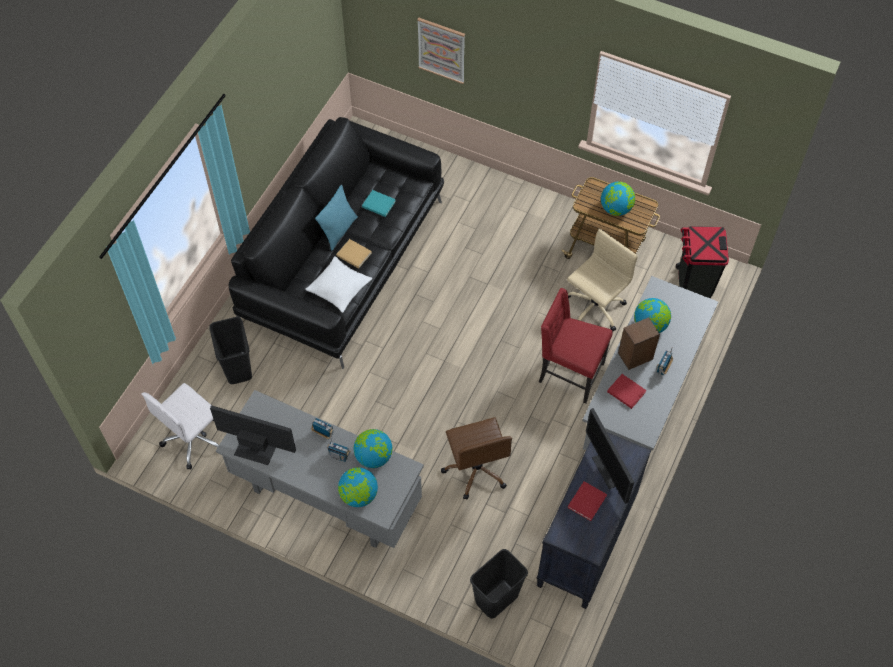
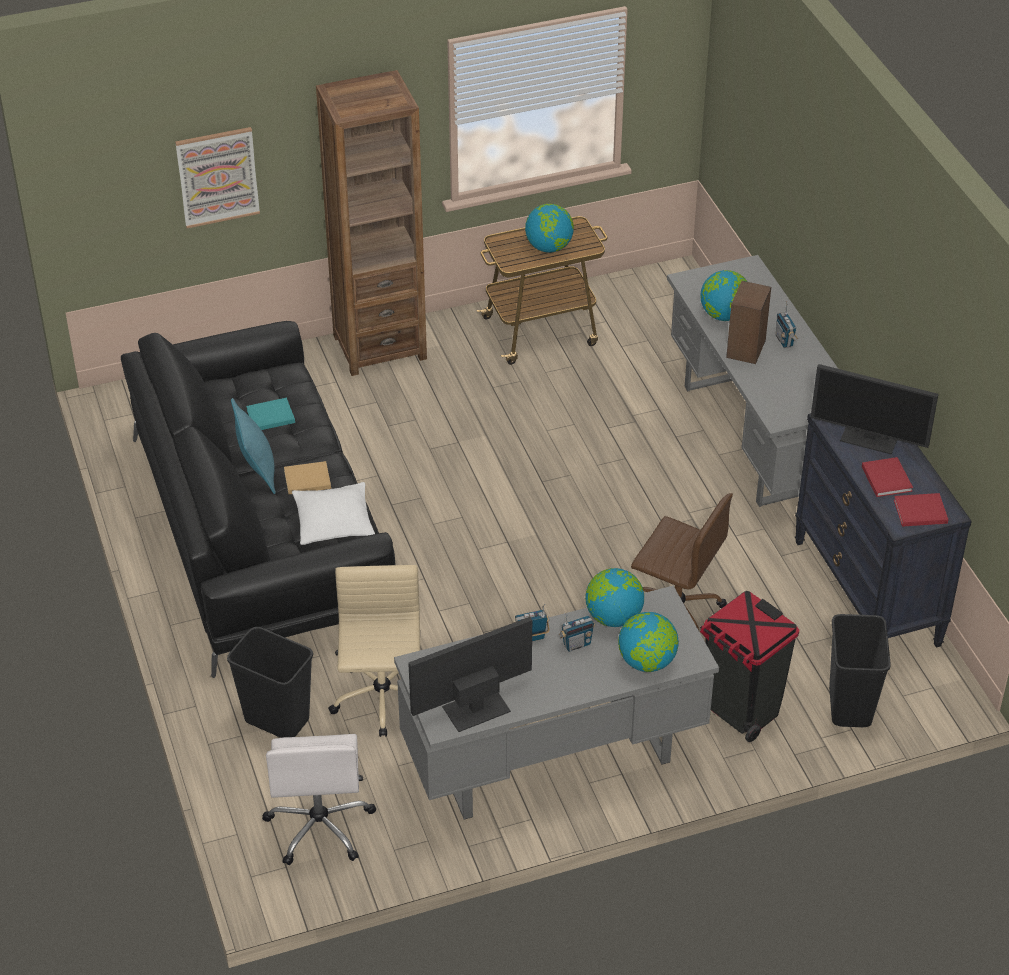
camera: 45 degrees left, 15 degrees down
(513, 197) = (379, 347): none -> brown bookcase
(569, 373) = (651, 461): red chair -> none
(594, 308) = (598, 388): beige office chair -> beige office chair (382, 700)
(625, 391) = (777, 383): red book -> red book (918, 511)
(693, 286) = (669, 306): black trash can -> black trash can (740, 710)

